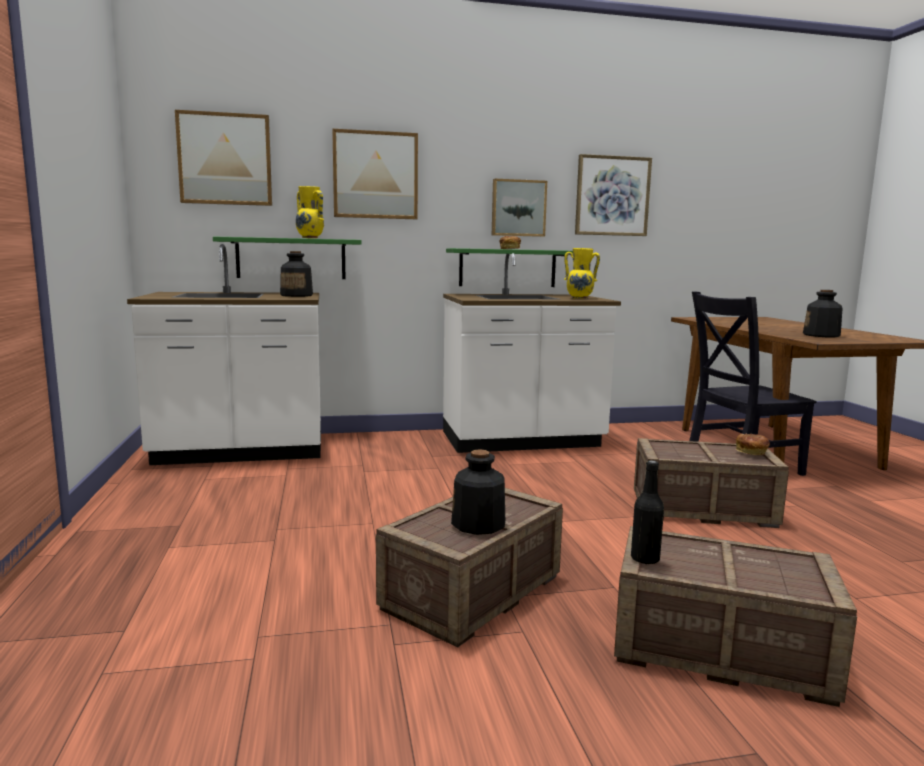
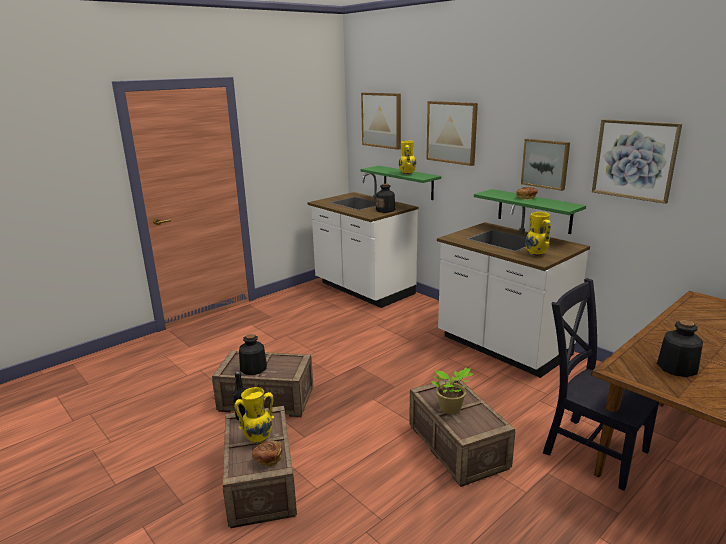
camera: 60 degrees right, 10 degrees up
(709, 455) = (451, 409): none -> potted plant
(721, 560) = (258, 438): none -> yellow vase
(751, 452) = (480, 425): bread -> bread (268, 459)

